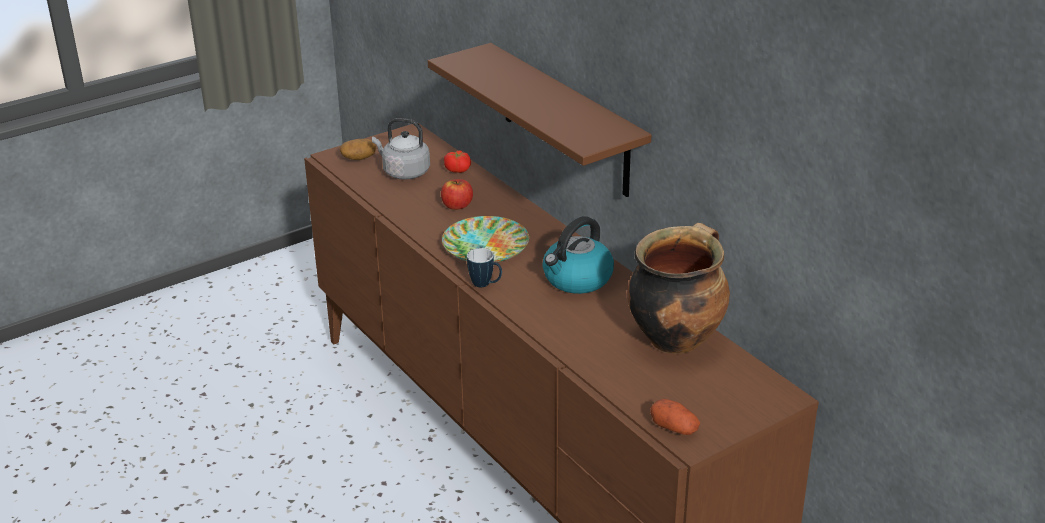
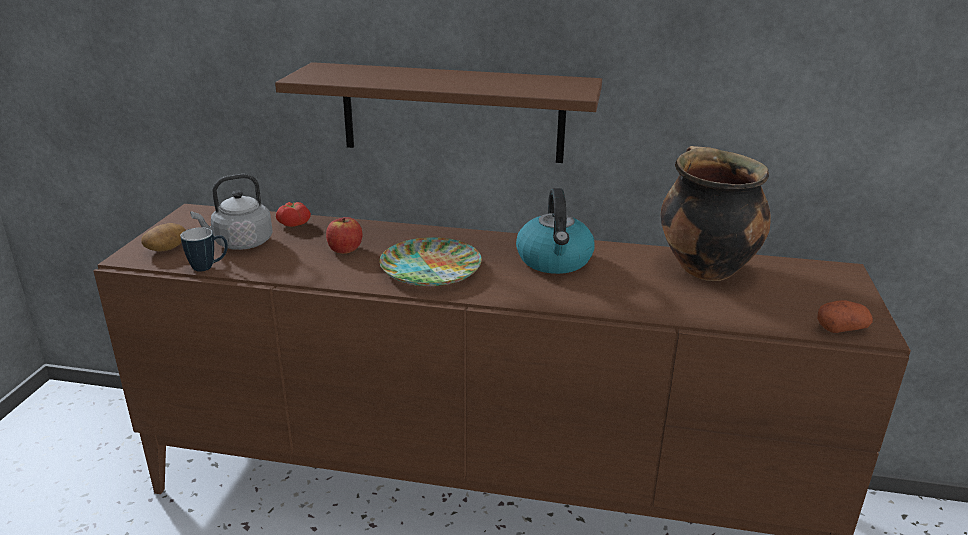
camera: 45 degrees left, 5 degrees down
(485, 285) = (491, 297): mug -> mug (208, 267)

